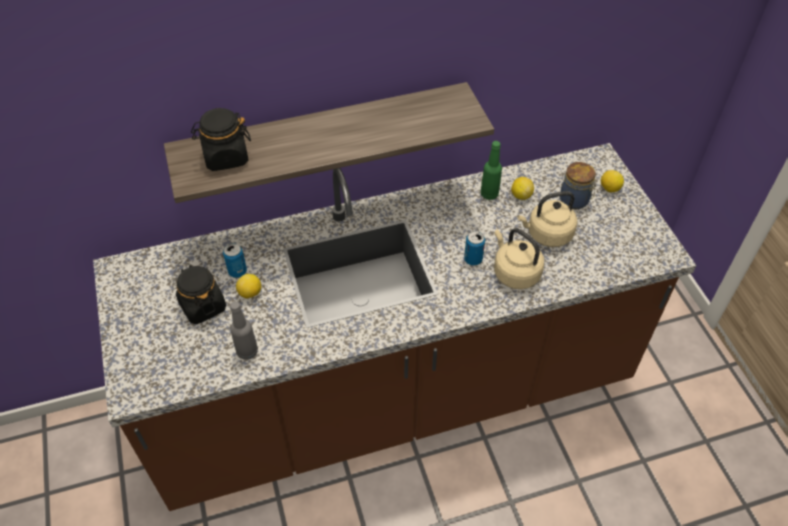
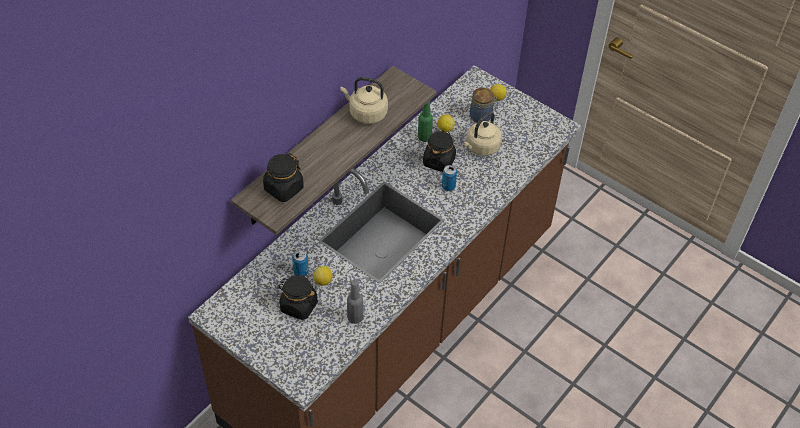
camera: 35 degrees left, 0 degrees up
(484, 227) = (439, 161): none -> black jar
(514, 273) = (480, 182): beige kettle -> beige kettle (366, 113)

